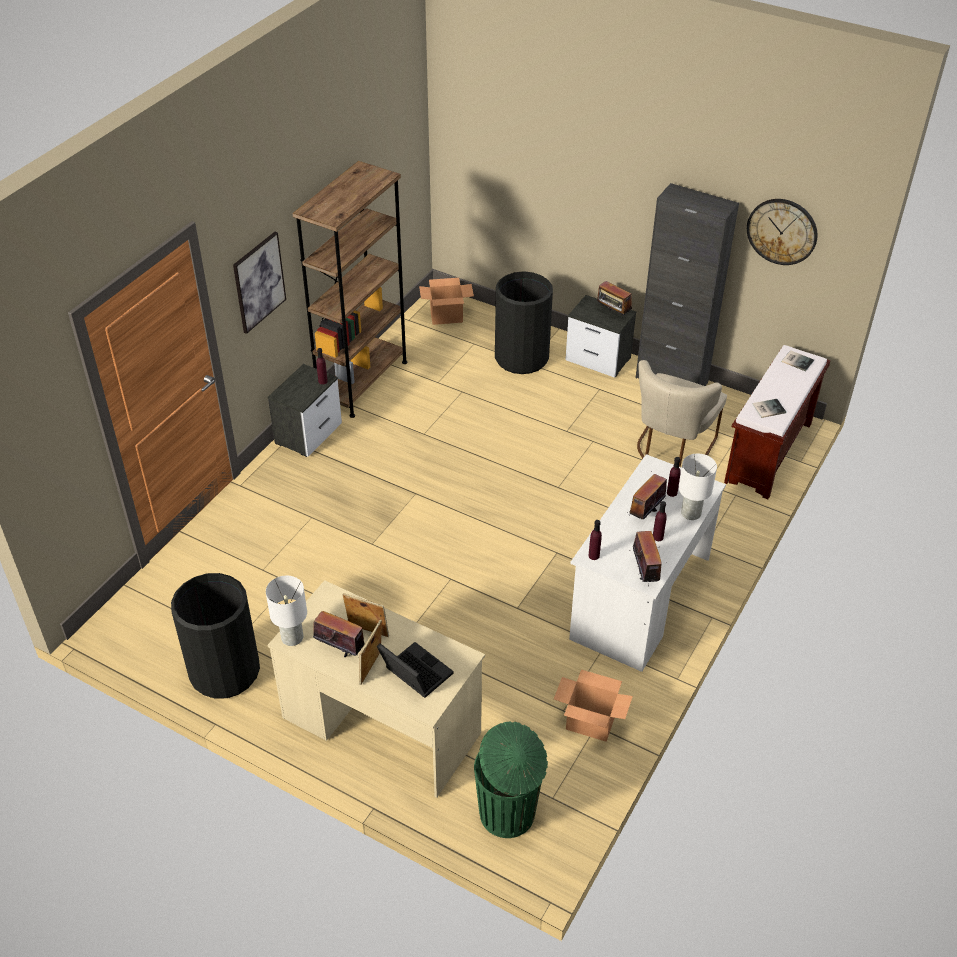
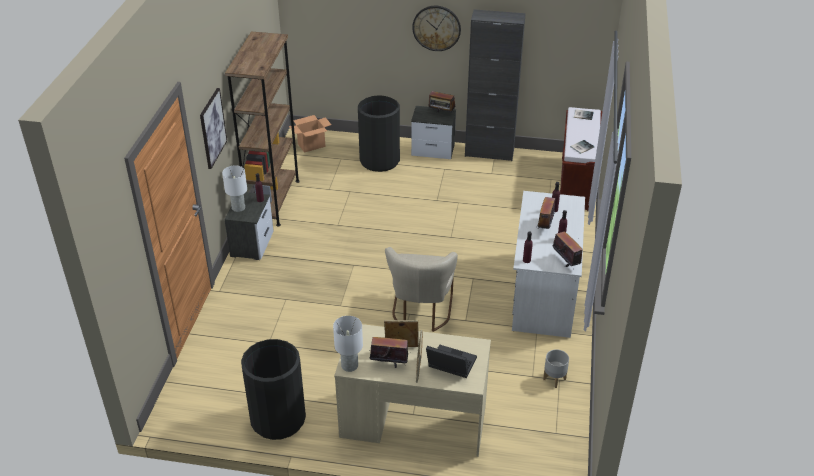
camera: 20 degrees left, 5 degrees down
(509, 814) = (532, 452): green trash can -> none
(589, 723) = (554, 379): cardboard box -> grey planter
(671, 450) = (513, 196): beige chair -> beige chair (421, 313)
(690, 513) = (573, 219): white table lamp -> white table lamp (238, 208)
(782, 231) = (557, 27): wall clock -> wall clock (436, 28)

